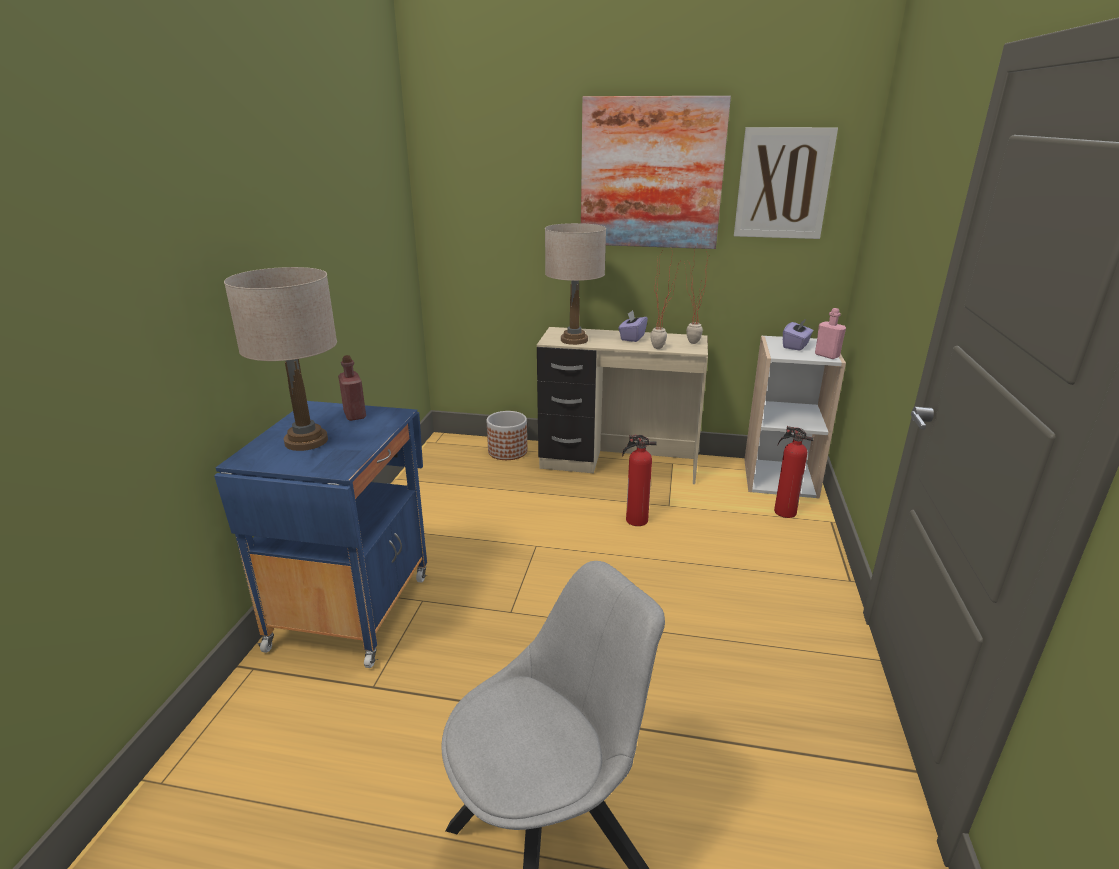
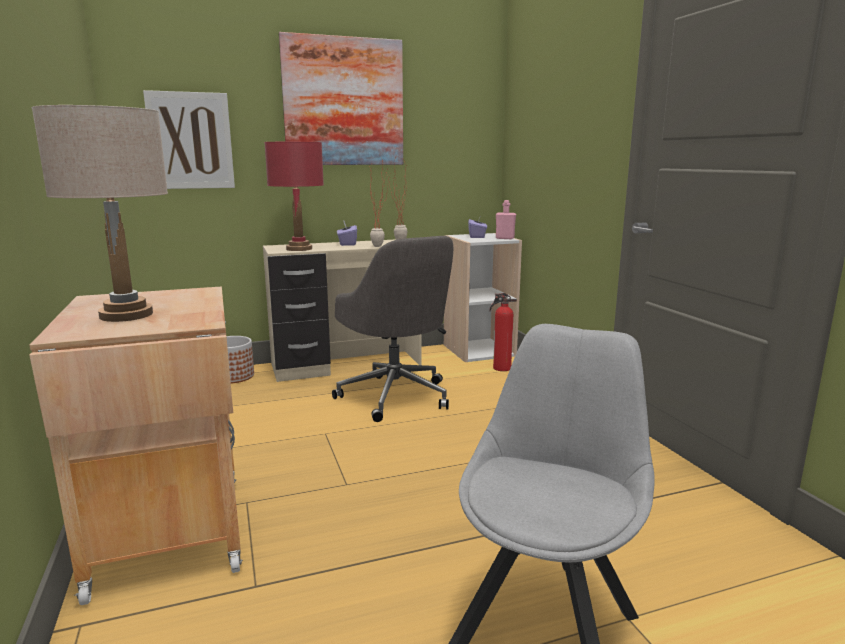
camera: 30 degrees left, 10 degrees down
(352, 609) = (170, 532): blue cart -> brown cart
(355, 415) = (156, 296): red bottle -> none
(574, 340) = (299, 249): beige table lamp -> red table lamp
(635, 520) = (396, 397): fire extinguisher -> grey office chair
(783, 184) = (446, 111): picture -> picture (191, 141)

